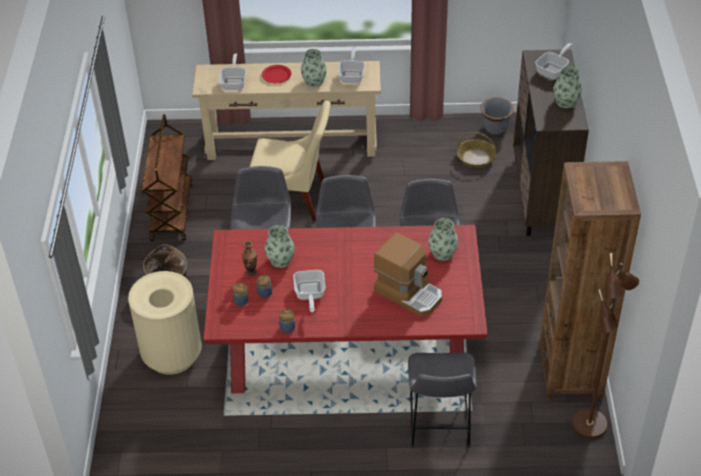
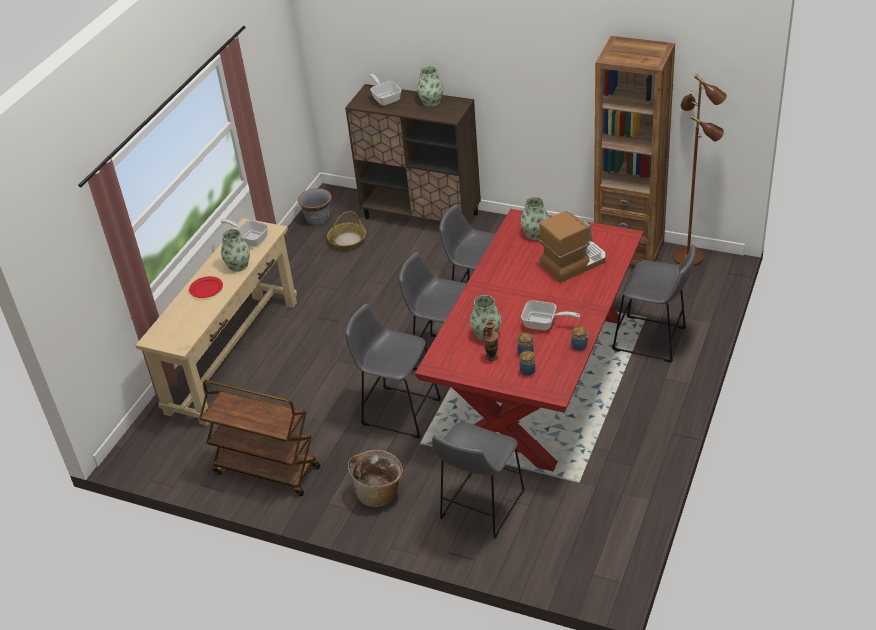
camera: 65 degrees left, 5 degrees down
(172, 355) = (479, 508): beige trash can -> grey stool
(234, 82) = (191, 321): frying pan -> none
(293, 199) = (316, 371): beige chair -> none

